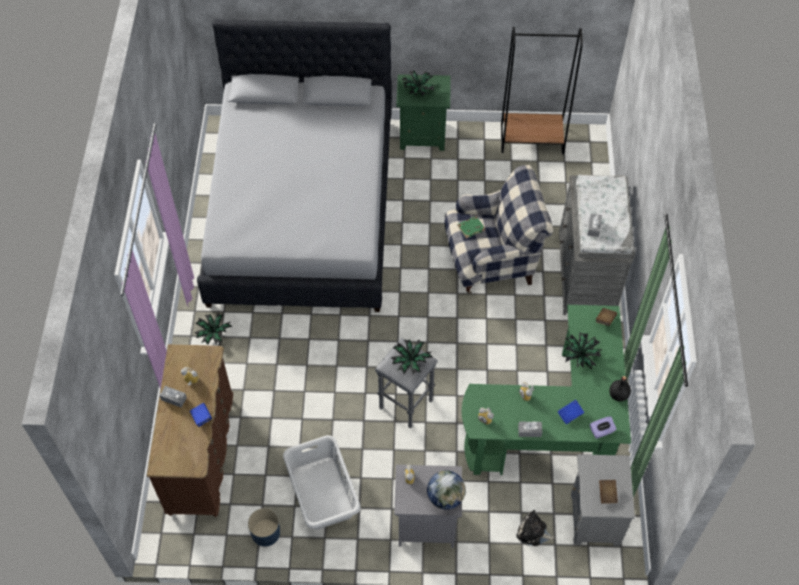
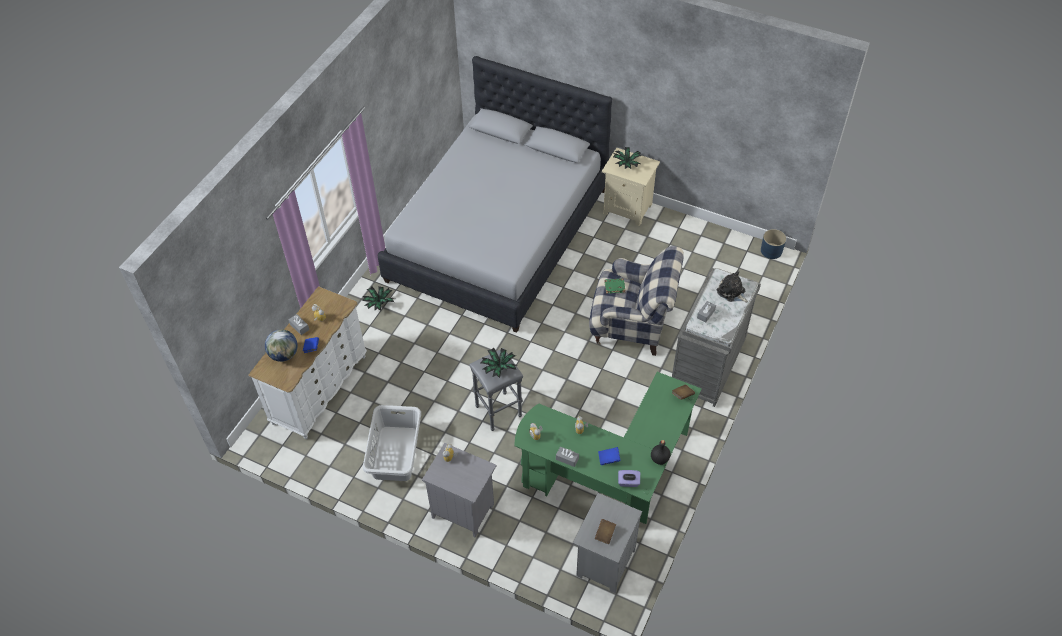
camera: 25 degrees right, 5 degrees down
(201, 455) = (320, 389): brown dresser -> white dresser
(265, 532) = (336, 465): blue planter -> blue planter (771, 251)
(423, 137) = (627, 210): green nightstand -> beige nightstand
(445, 497) = (469, 483): globe -> globe (284, 355)
(532, 140) = (719, 242): clothes rack -> none
(533, 532) = (547, 552): plush toy -> plush toy (732, 292)
(580, 355) = (645, 415): potted plant -> none

